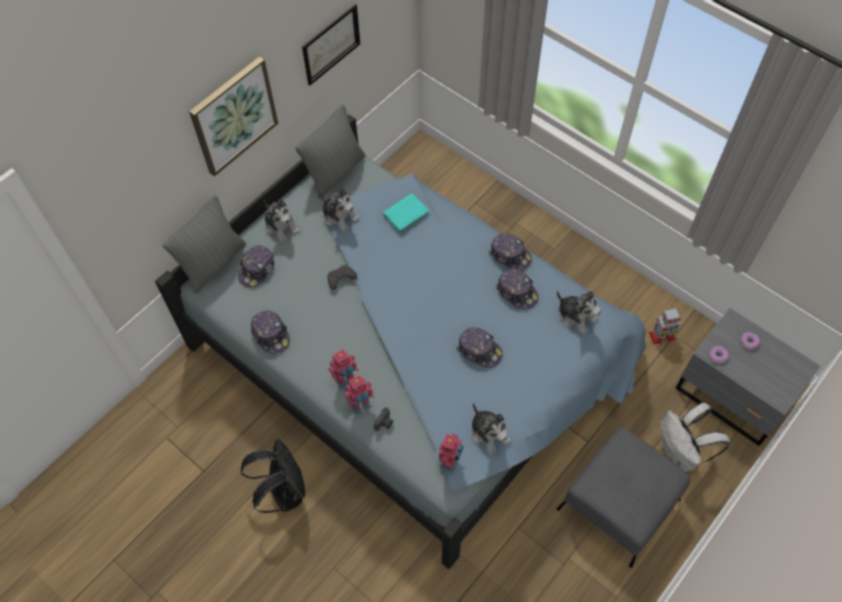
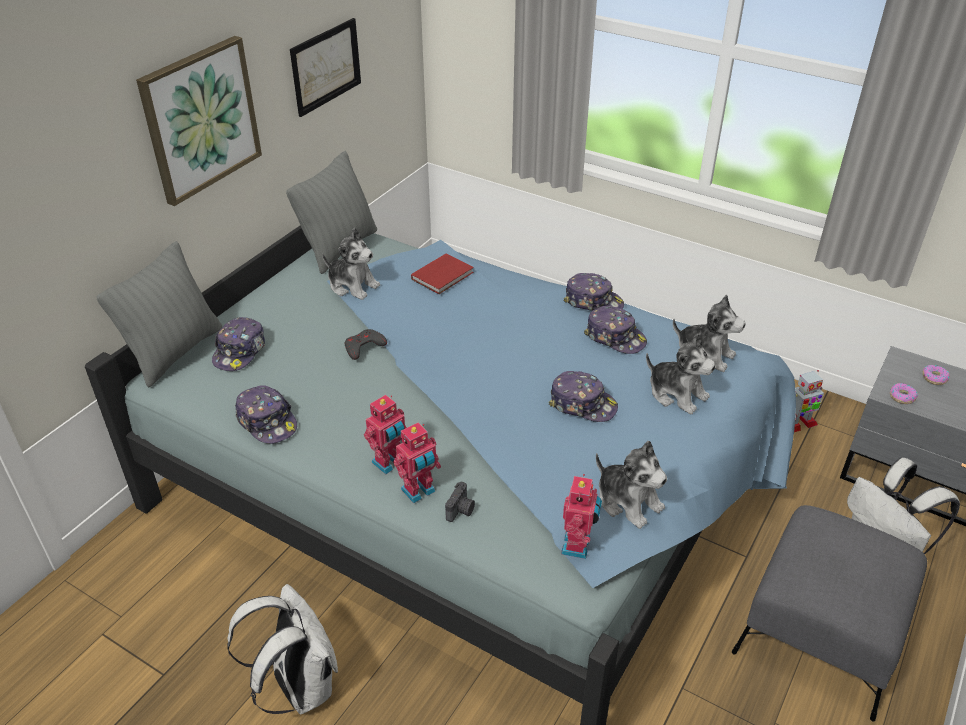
camera: 10 degrees left, 20 degrees down
(281, 226) = (271, 305): plush toy -> plush toy (677, 394)
(283, 491) = (298, 686): black backpack -> white backpack
(407, 214) = (444, 275): turquoise book -> red book

